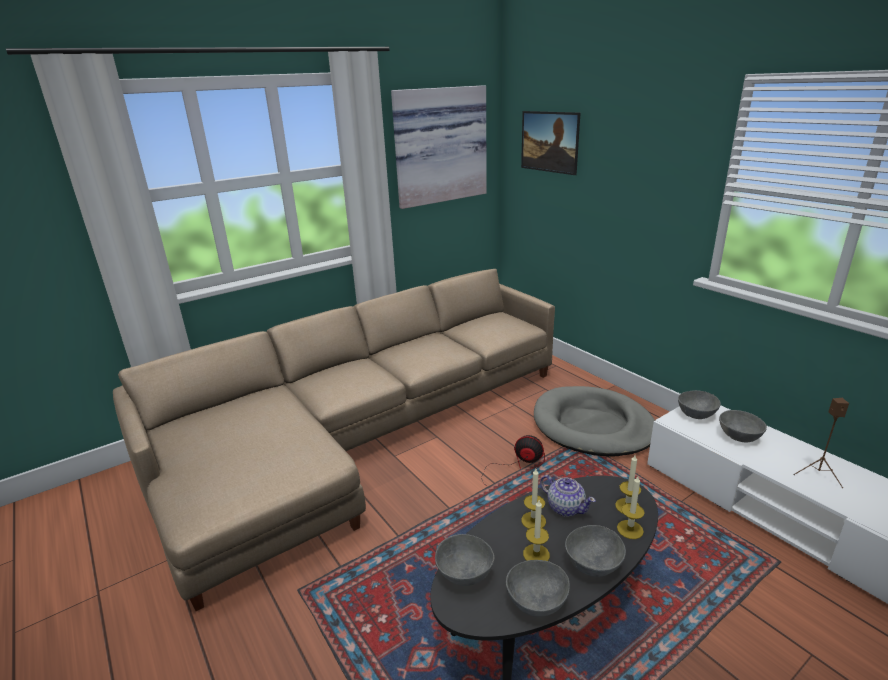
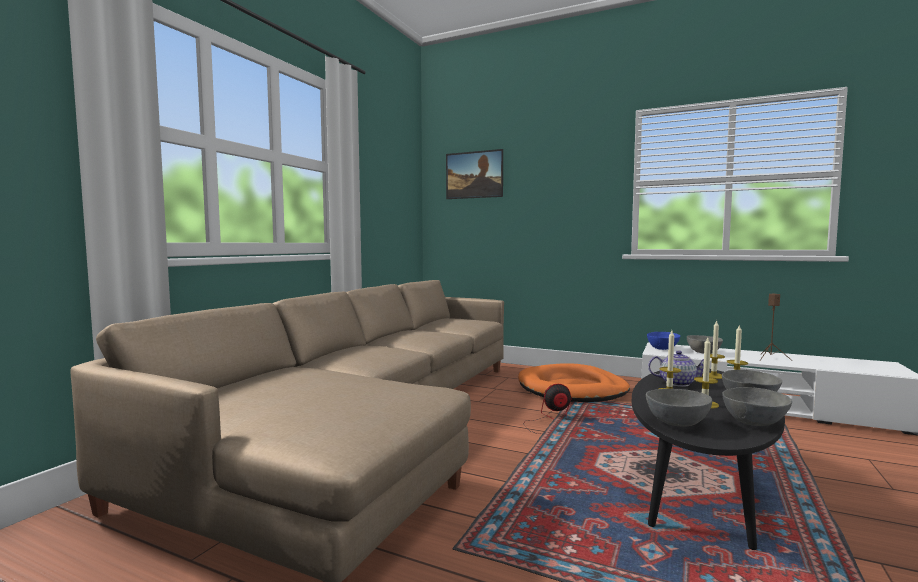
camera: 30 degrees left, 20 degrees down
(439, 146) = (386, 170): picture -> none
(592, 425) = (572, 389): grey dog bed -> orange dog bed
(697, 415) = (663, 348): grey bowl -> blue bowl

